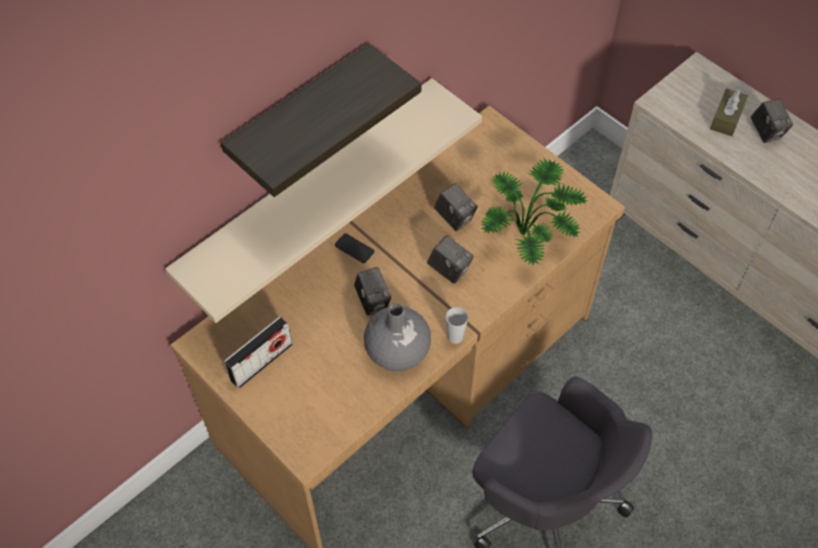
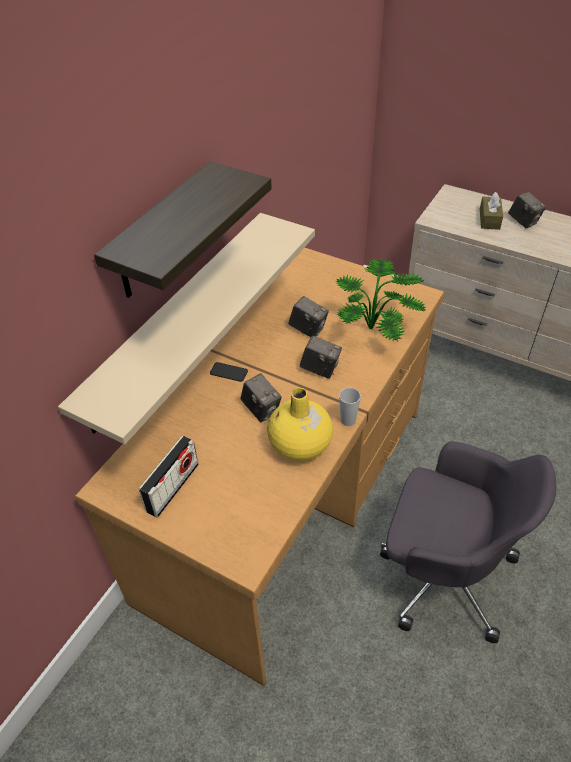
camera: 15 degrees left, 10 degrees down
(397, 351) = (300, 445): grey vase -> yellow vase

